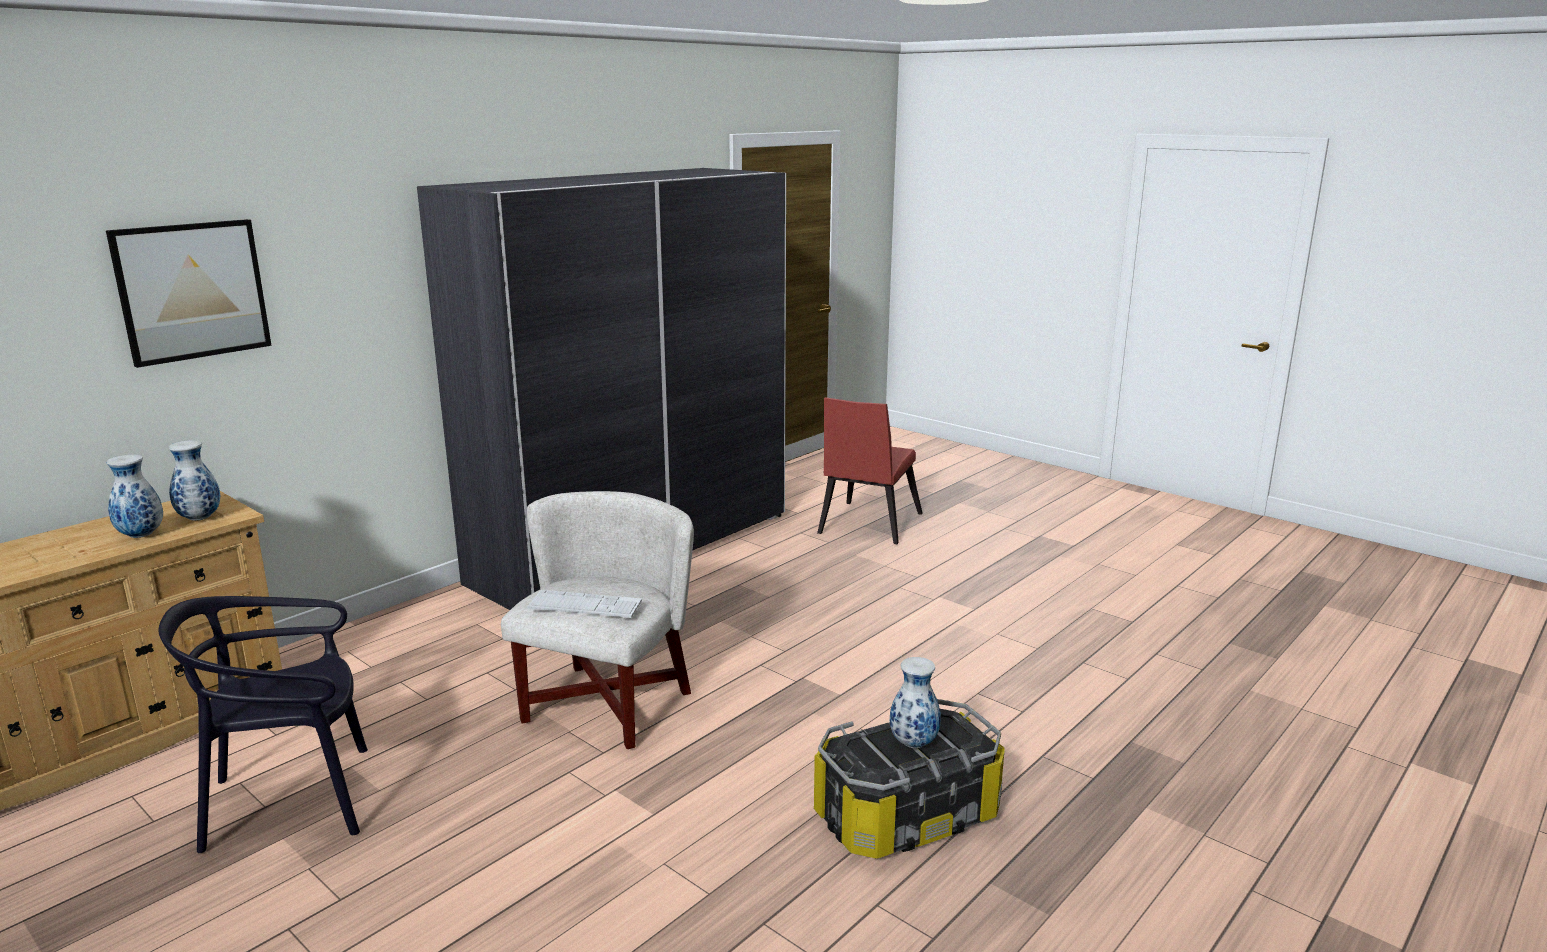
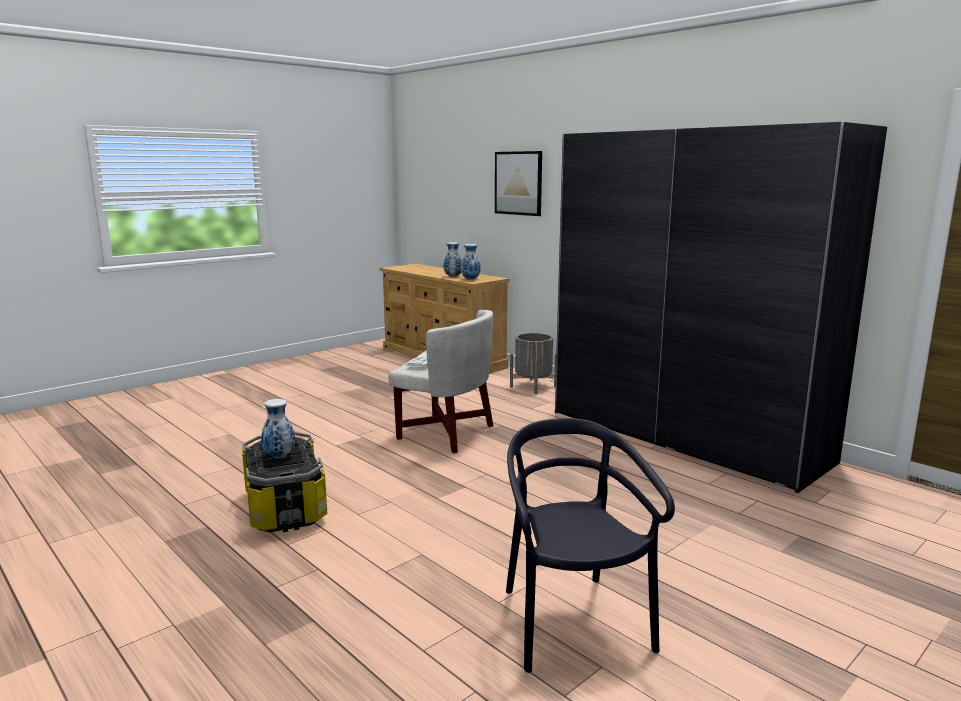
camera: 95 degrees right, 5 degrees down
(291, 801) = (387, 385): black chair -> black chair (572, 623)
(386, 637) = (533, 386): none -> grey planter
(866, 525) = (802, 537): red chair -> none

